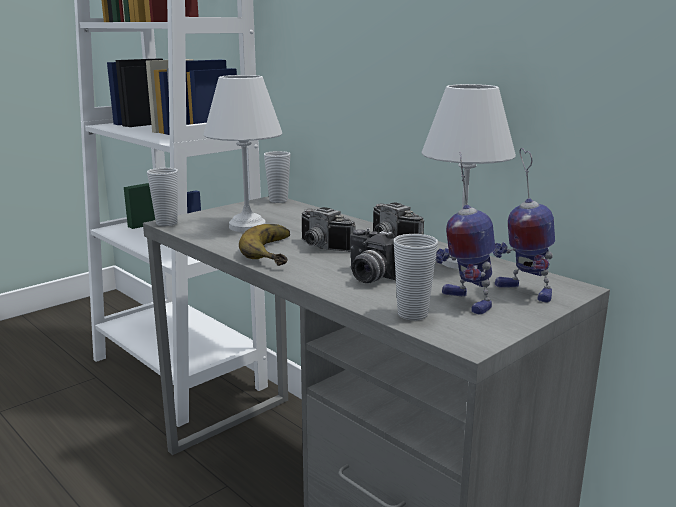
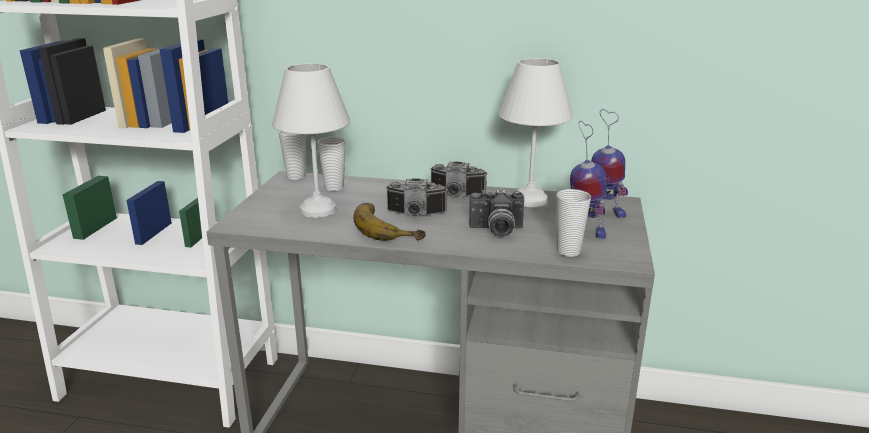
camera: 35 degrees left, 5 degrees up
(167, 223) = (235, 226): cup -> cup (334, 187)

